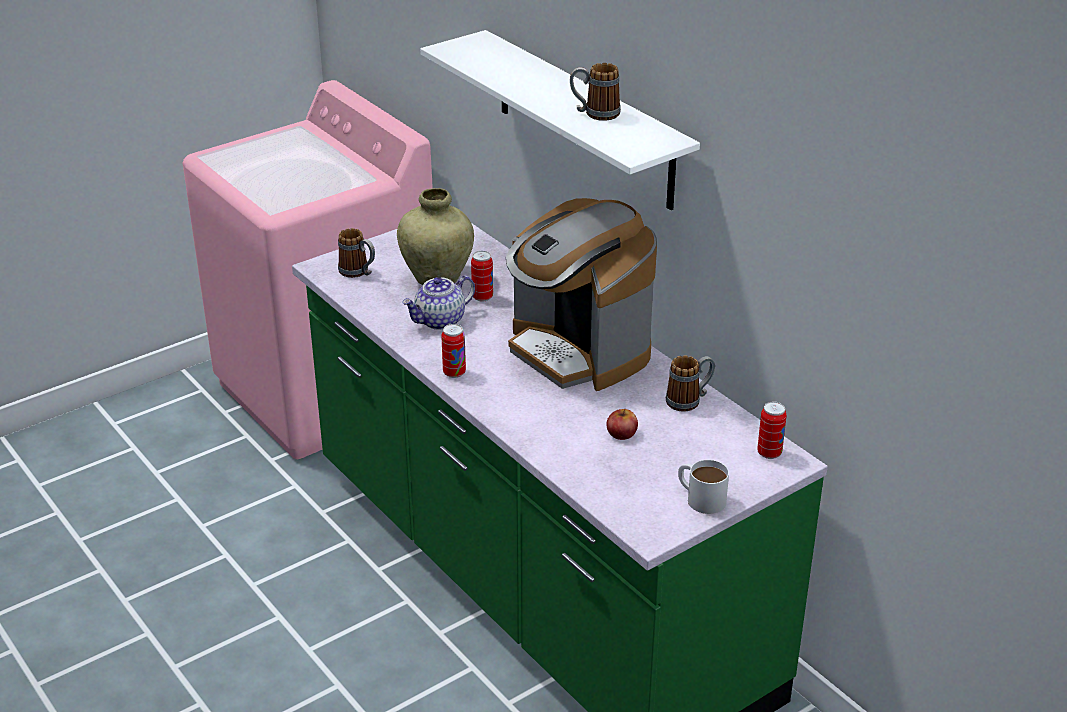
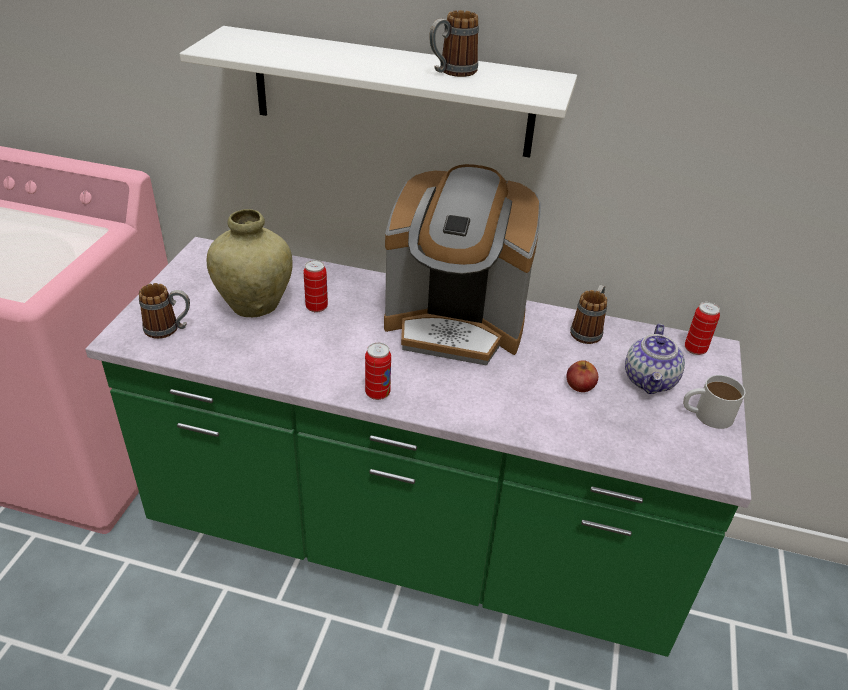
camera: 40 degrees left, 5 degrees up
(440, 321) = (305, 346): teapot -> teapot (650, 381)

